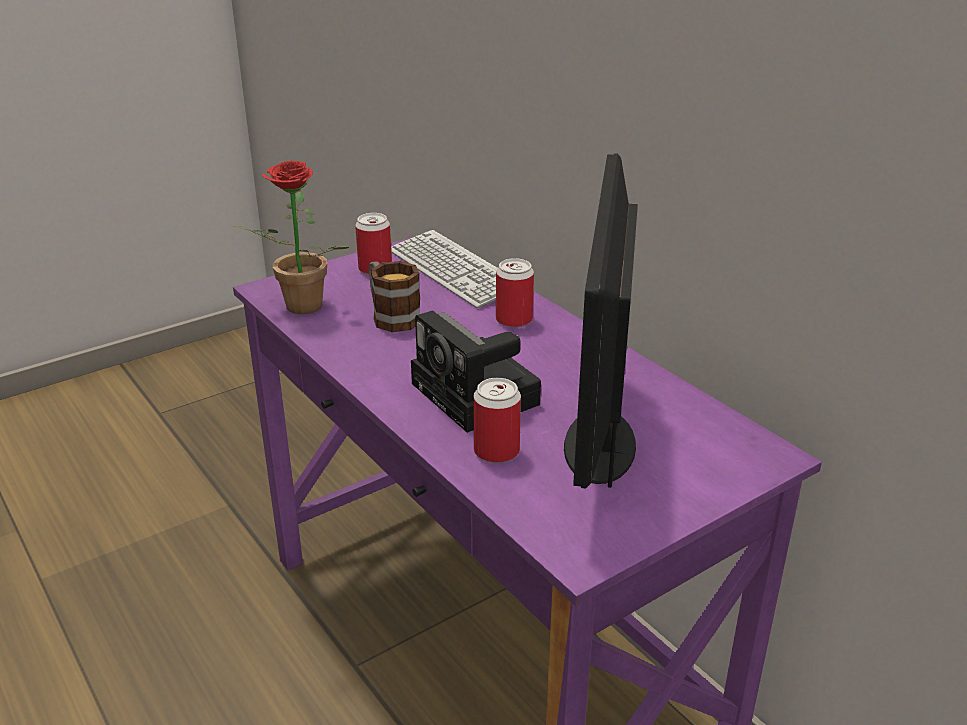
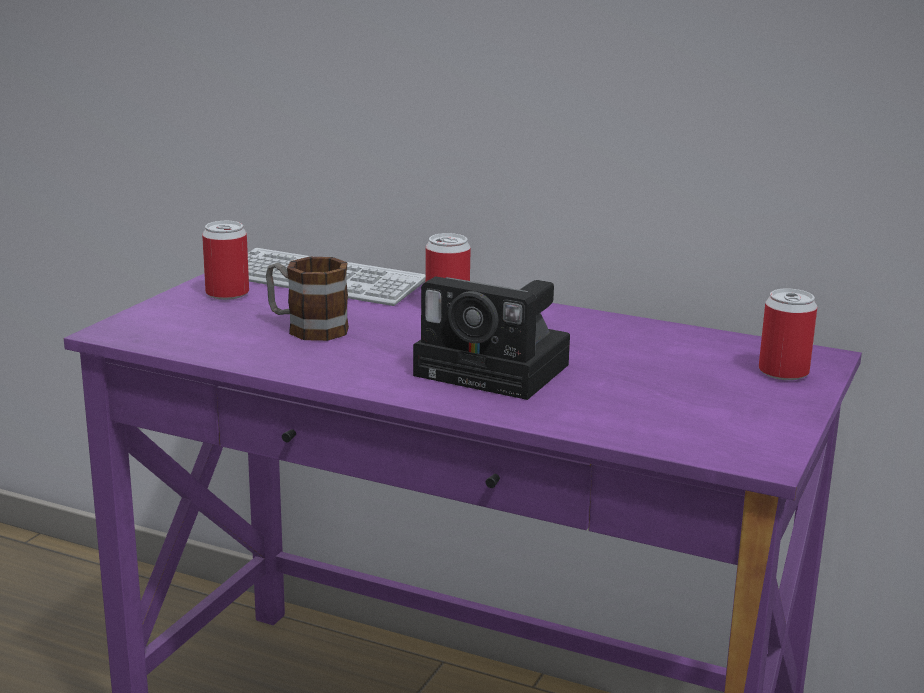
camera: 30 degrees left, 10 degrees down
(298, 309) = (183, 341): potted plant -> none
(496, 451) = (577, 406): can -> can (783, 372)
(598, 444) = (664, 381): monitor -> none

